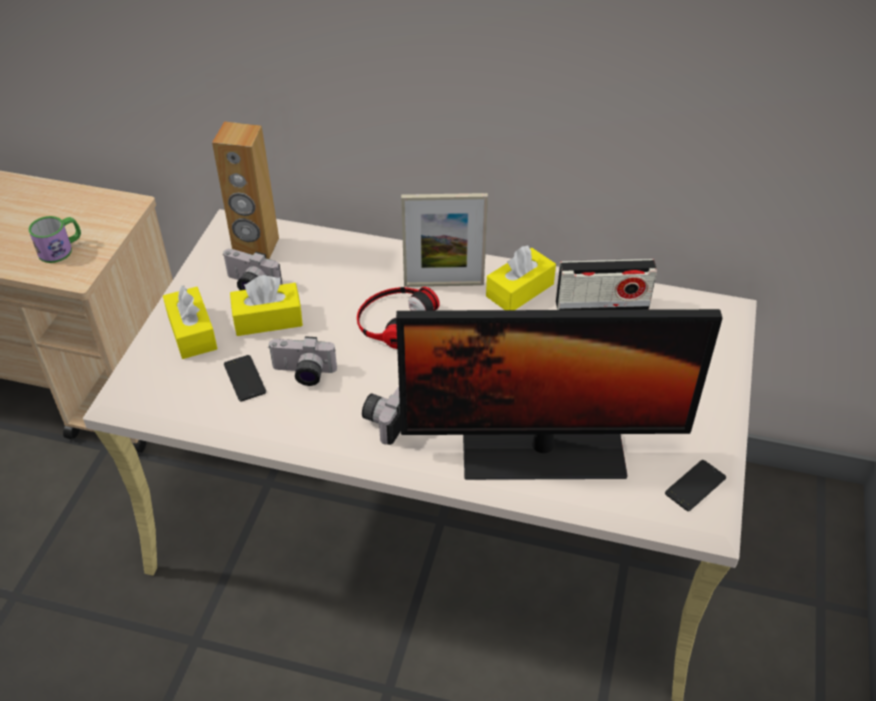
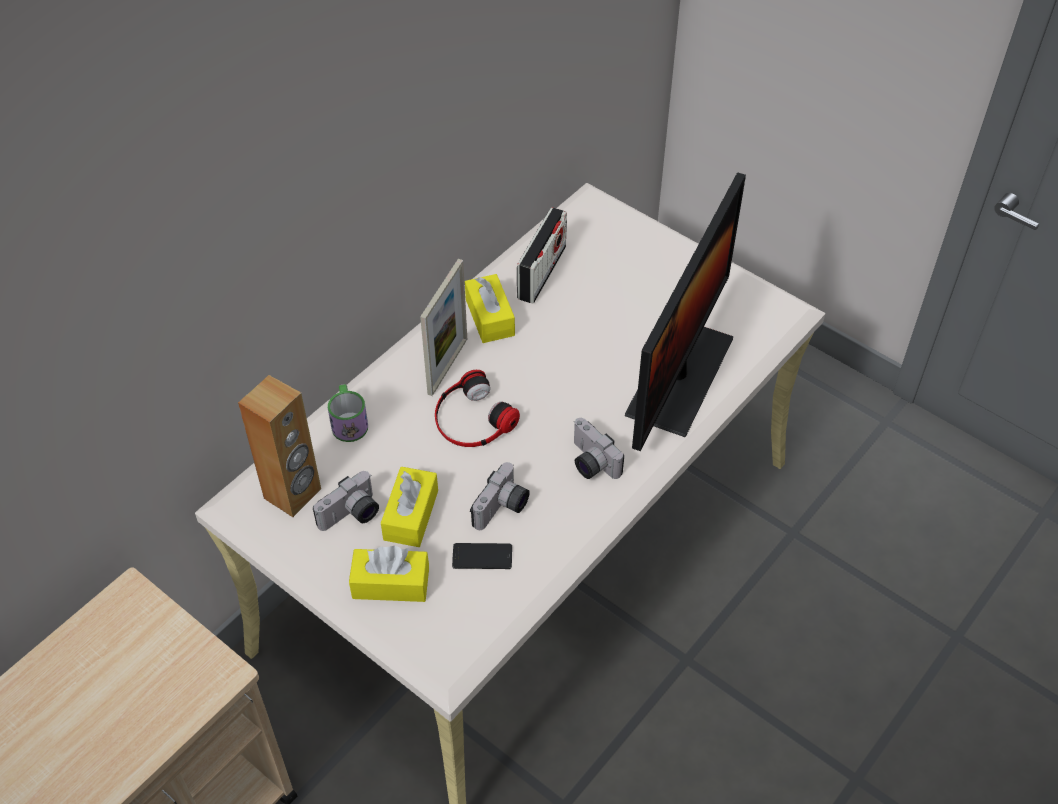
camera: 65 degrees left, 5 degrees up
(61, 249) = (163, 680): mug -> mug (349, 421)
(695, 486) = (758, 303): phone -> none

